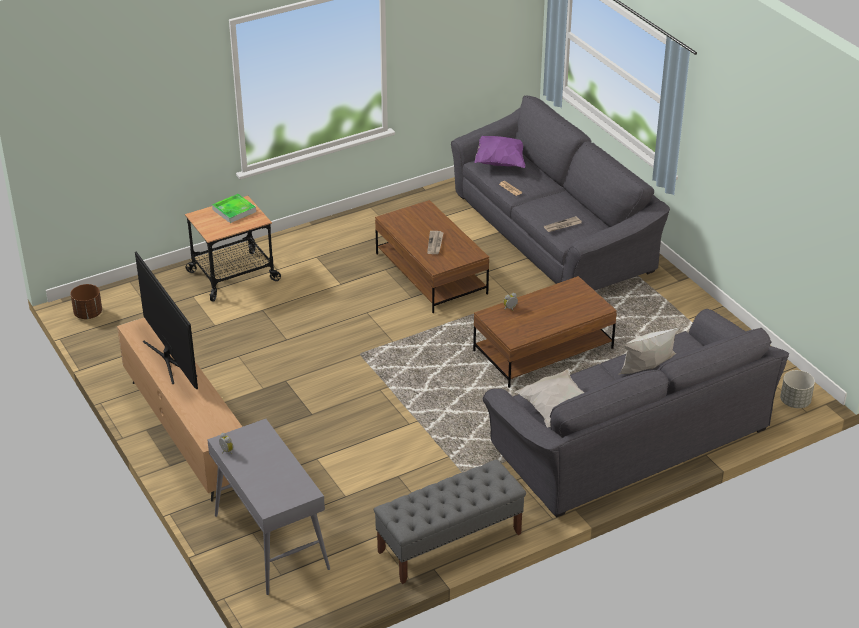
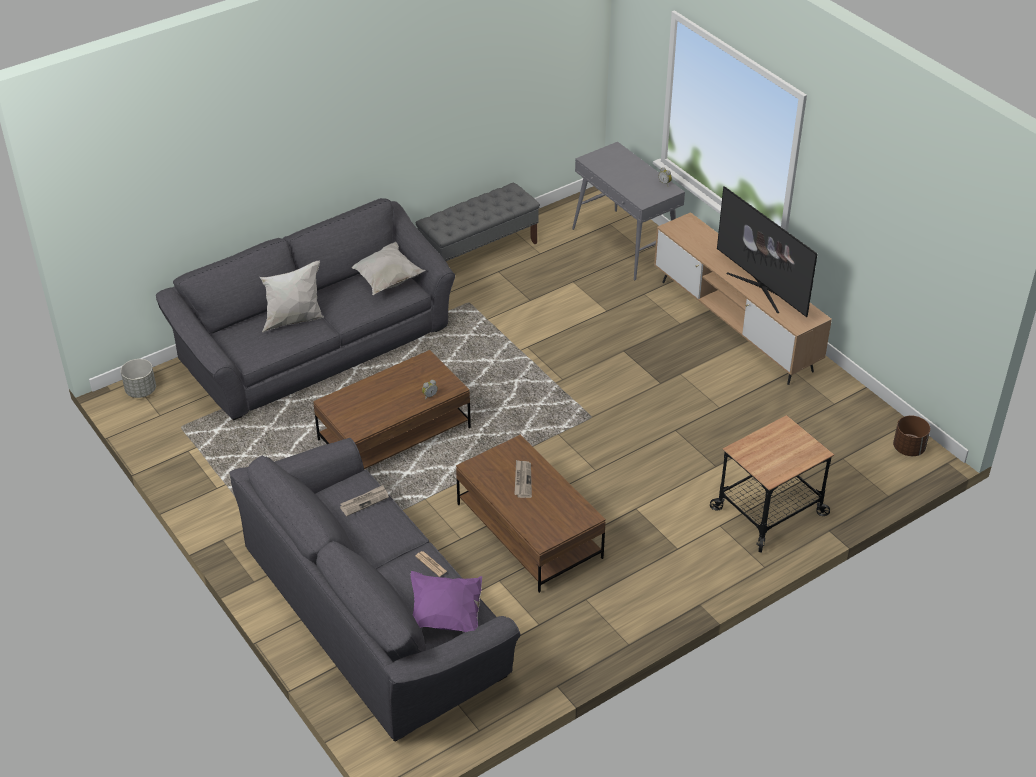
camera: 175 degrees right, 5 degrees up
(234, 210) = (775, 462): tray -> none

